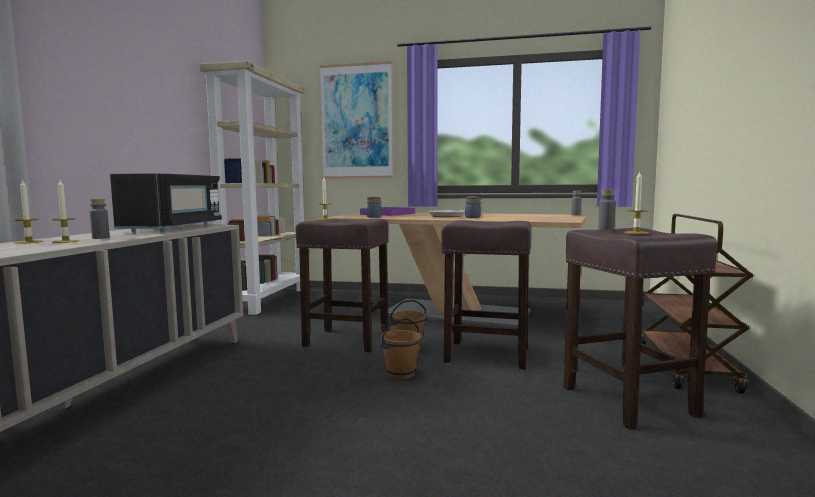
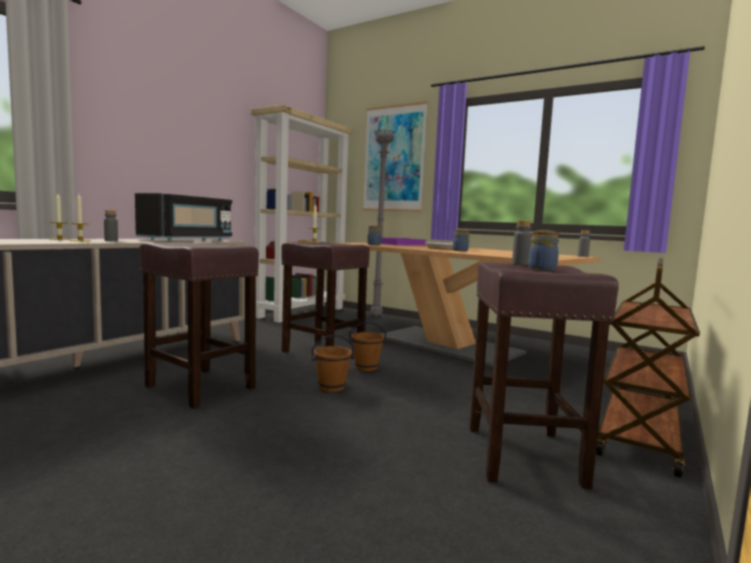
camera: 20 degrees right, 0 degrees up
(352, 293) = (377, 316): none -> grey floor lamp
(485, 354) = (430, 385): brown stool -> brown stool (199, 386)
(636, 232) = (542, 269): candle -> jar

